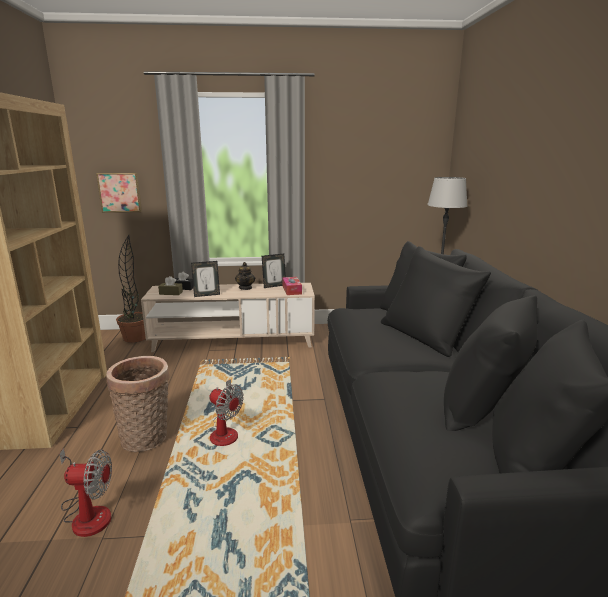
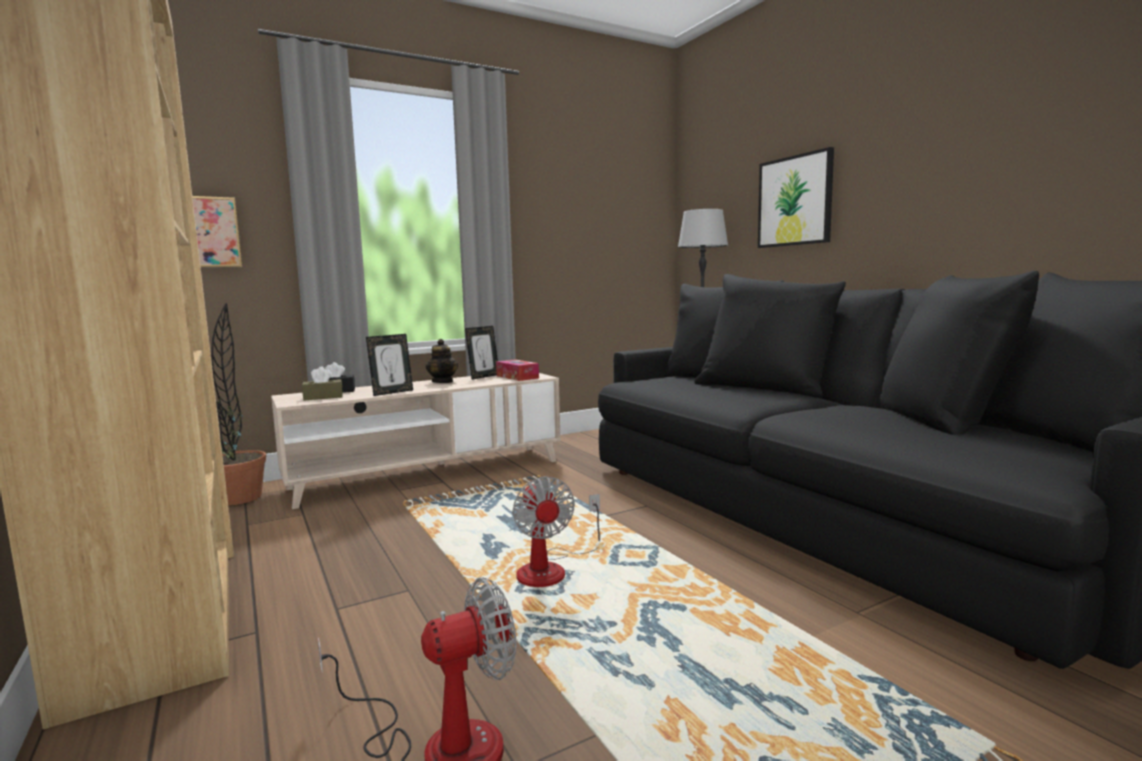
camera: 25 degrees left, 10 degrees down
(147, 438) = (425, 610): basket -> none
(225, 431) = (552, 569): fan -> fan turned 60 degrees clockwise
(507, 183) = (795, 201): none -> picture

